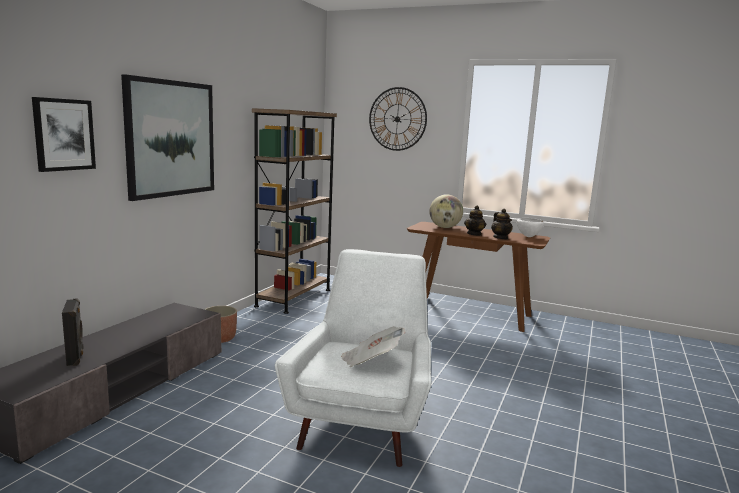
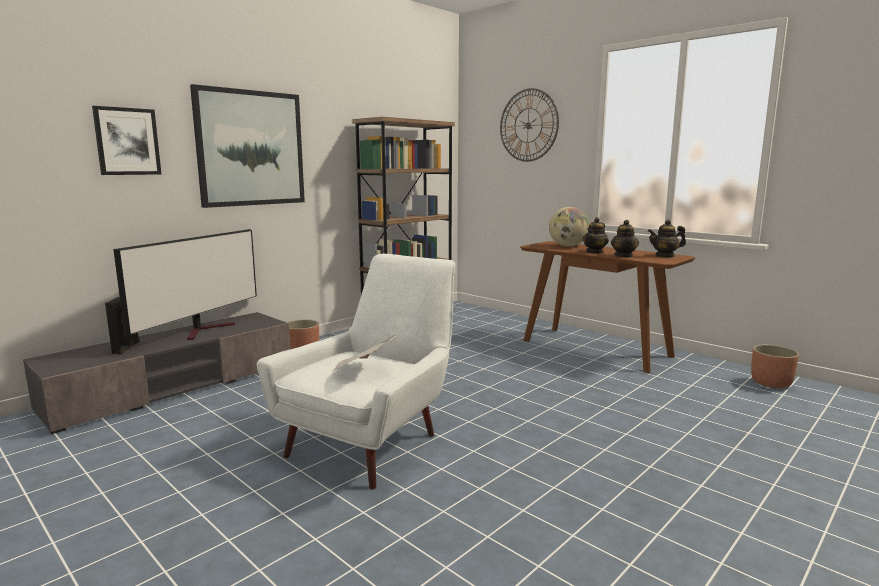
camera: 20 degrees right, 0 degrees up
(141, 328) = (205, 330): none -> television
(529, 237) = (665, 256): white bowl -> teapot
(608, 333) = (771, 383): none -> planter

